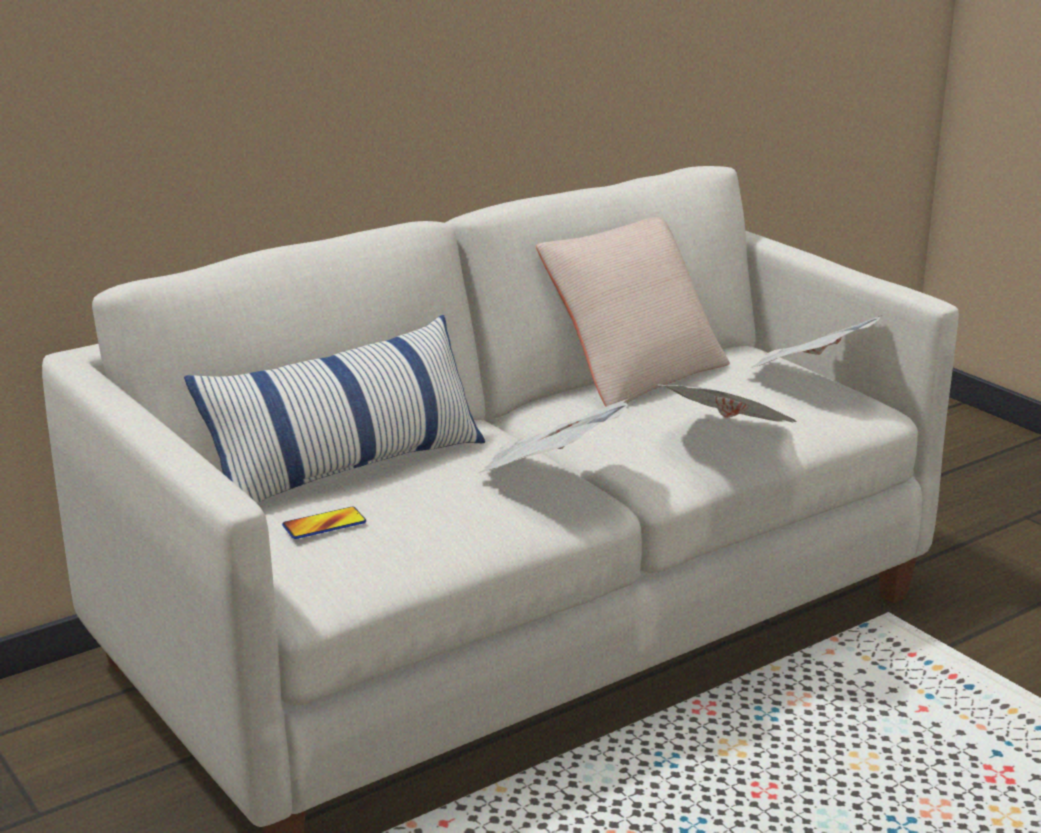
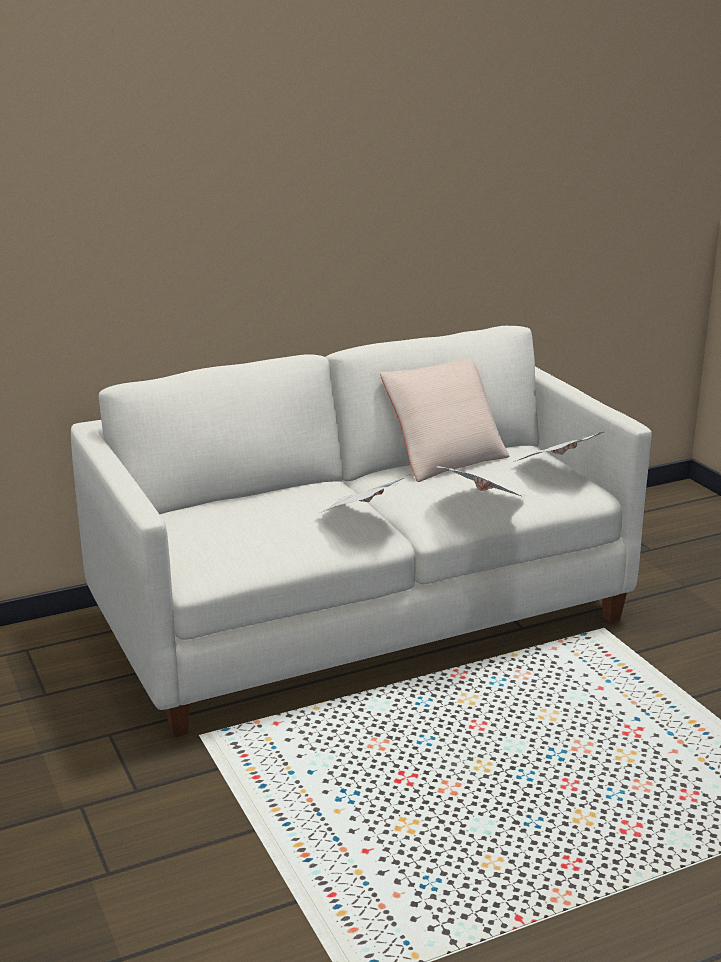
camera: 10 degrees right, 0 degrees up
(324, 525) = (216, 536): phone -> none
(347, 469) = (242, 505): pillow -> none

